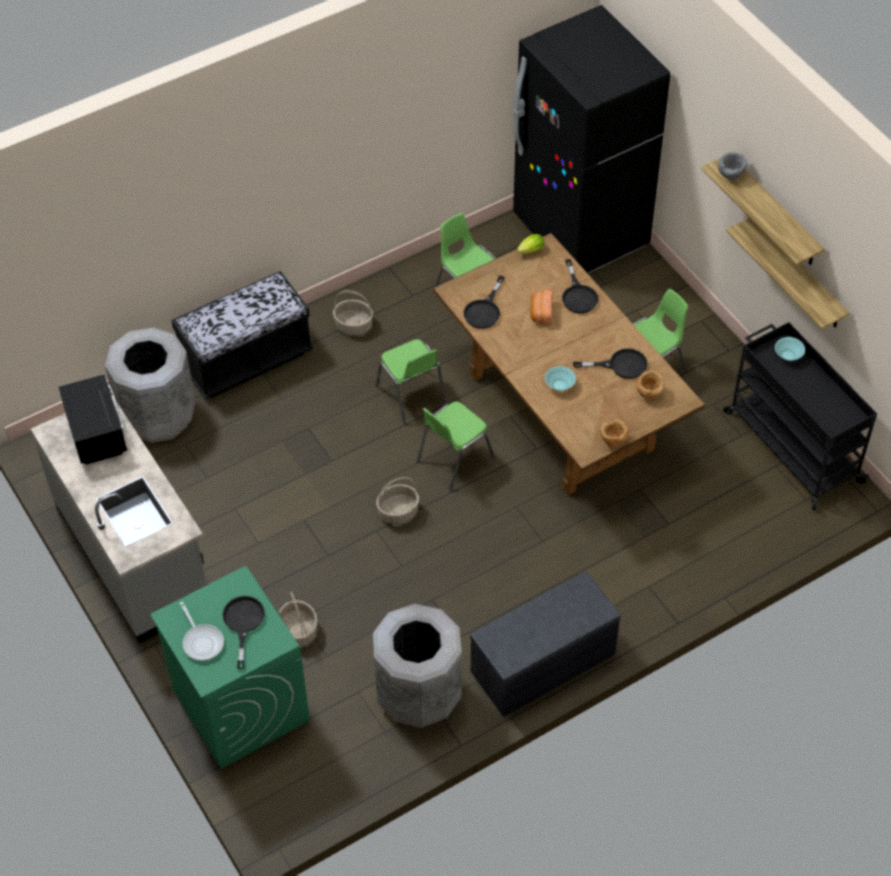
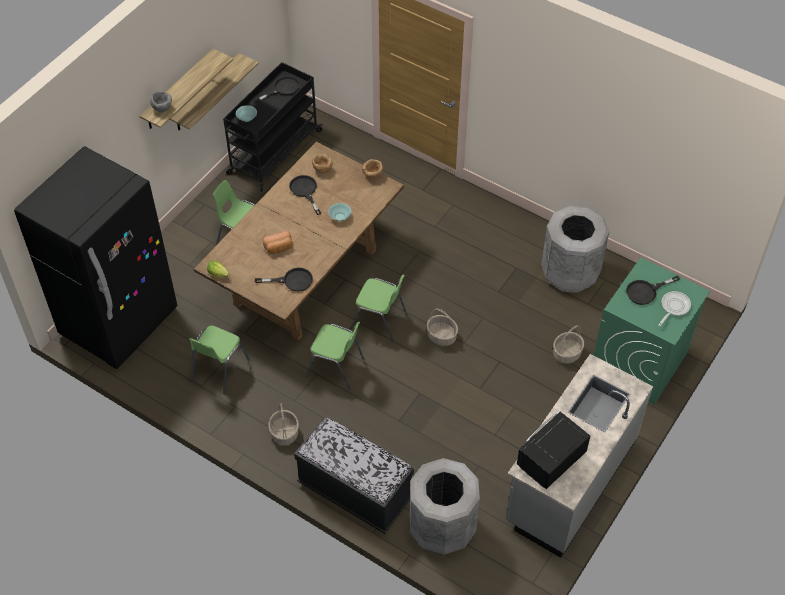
camera: 115 degrees left, 0 degrees up
(411, 397) = (336, 368): green chair -> green chair turned 75 degrees clockwise
(542, 664) = (510, 221): grey bench -> none
(578, 295) = (250, 233): black frying pan -> black frying pan (282, 89)

